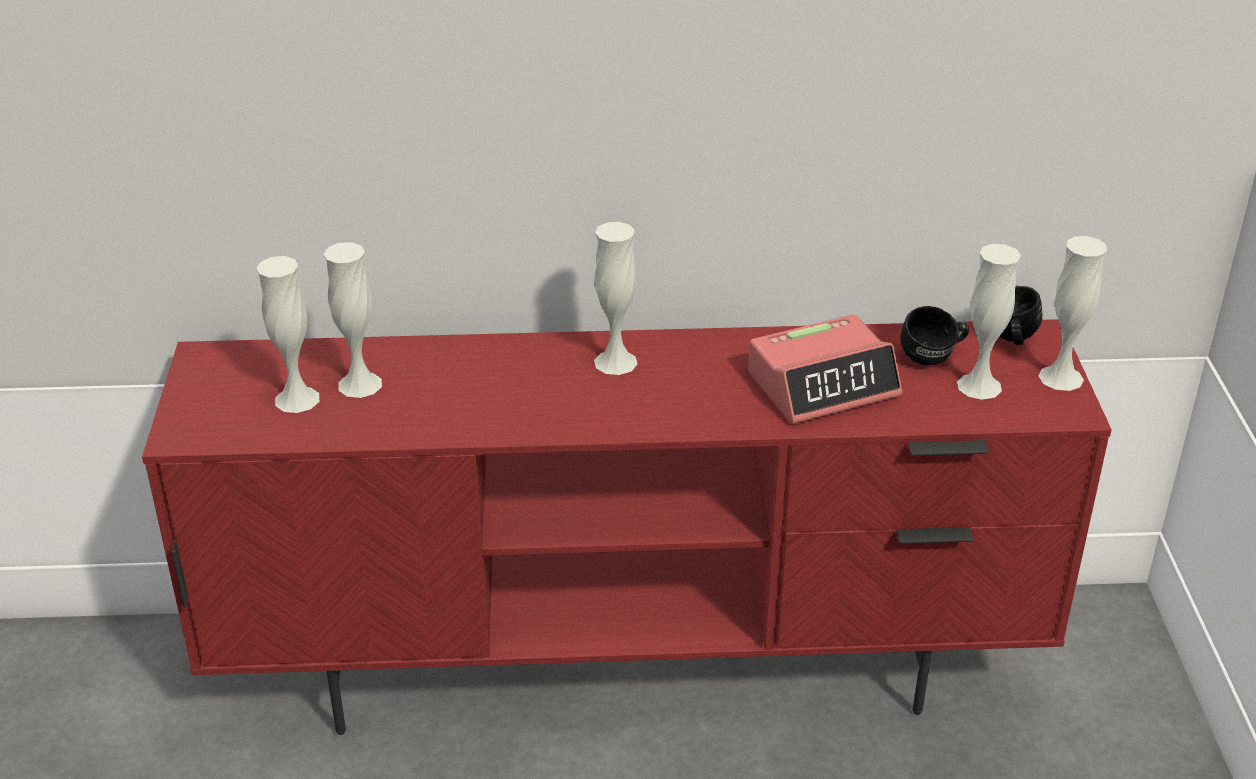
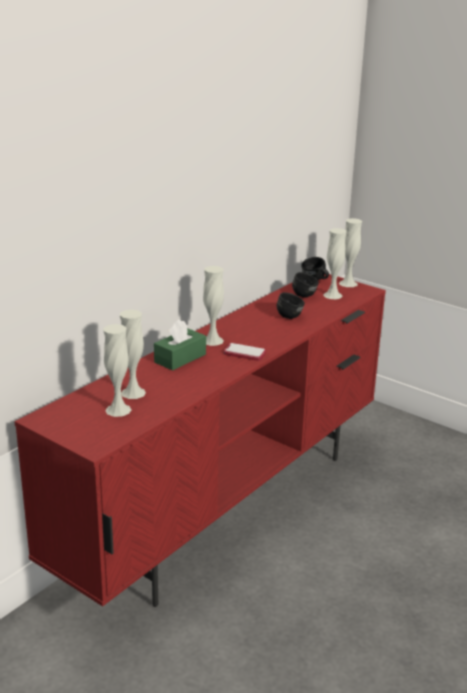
camera: 50 degrees left, 10 degrees down
(516, 365) = (180, 358): none -> green tissue box
(616, 411) = (244, 353): none -> phone
(823, 384) = (290, 315): alarm clock -> black mug

